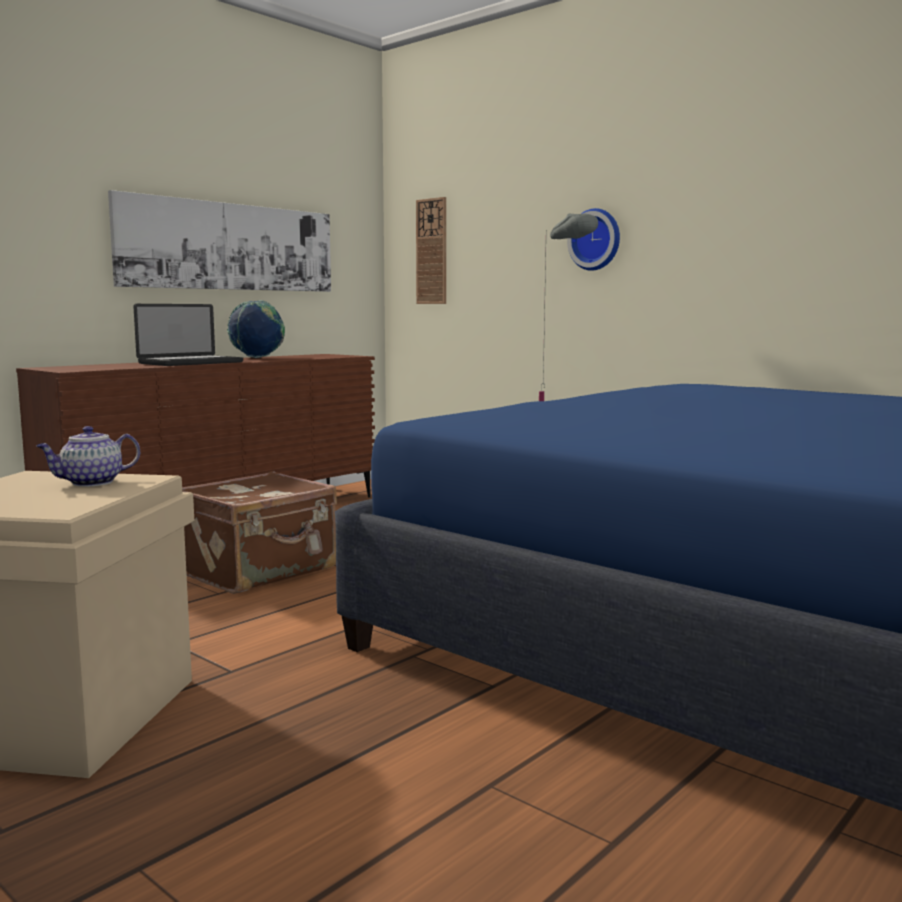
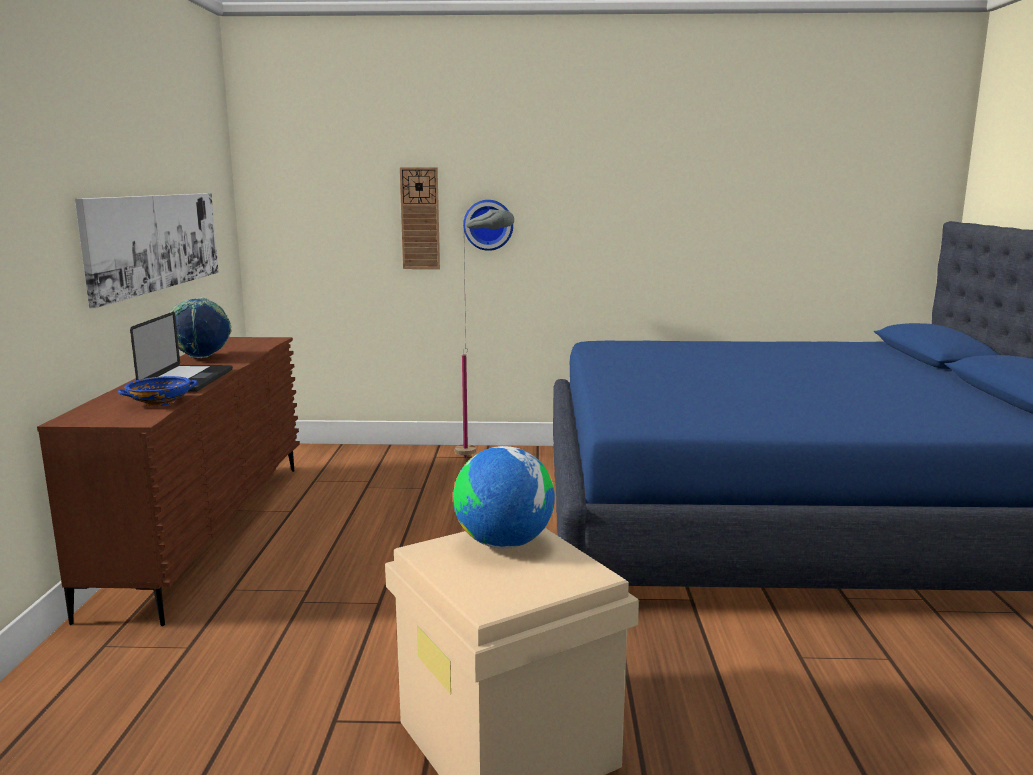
camera: 40 degrees left, 5 degrees up
(90, 483) = (504, 543): teapot -> globe
(123, 367) = (160, 402): none -> blue bowl
(259, 571) = (364, 571): brown suitcase -> none
(432, 251) = (304, 226): wall clock -> wall clock (420, 218)

